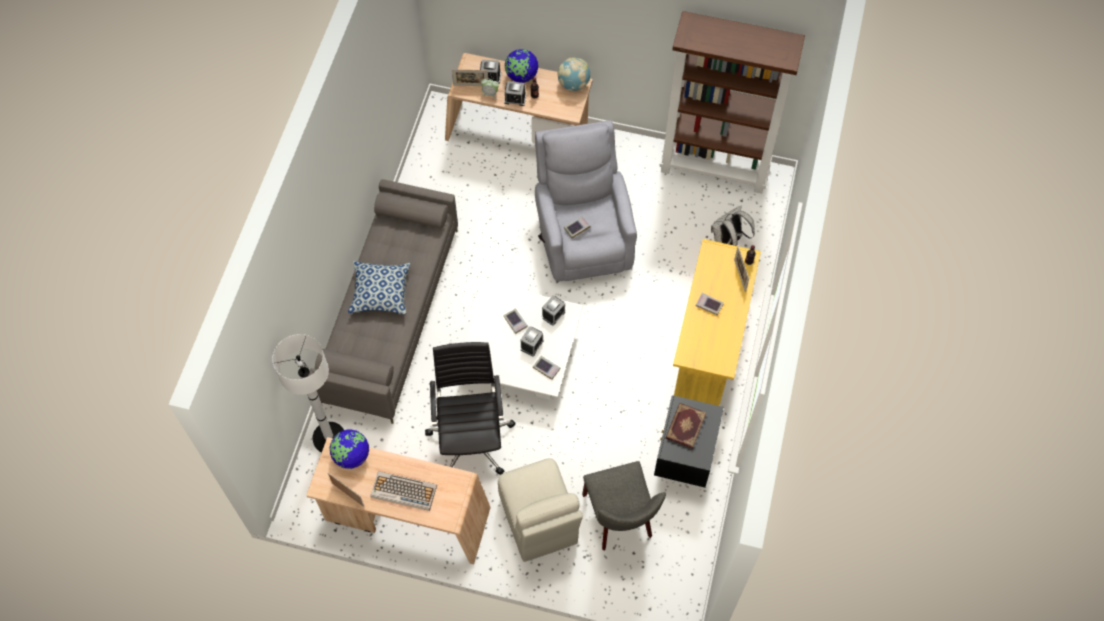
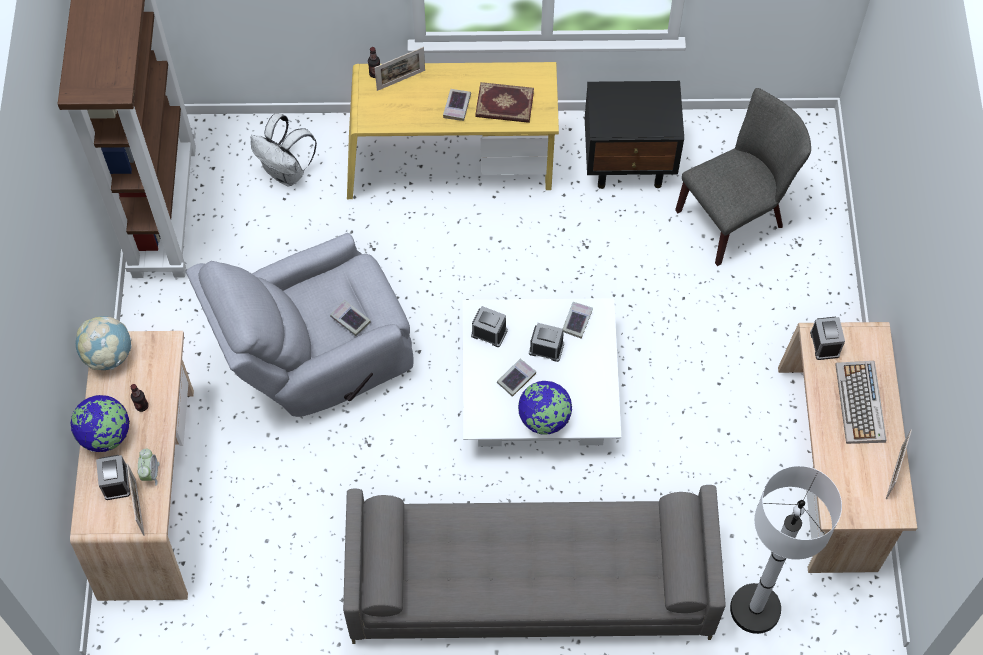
camera: 105 degrees left, 0 degrees up
(351, 456) = (837, 486): globe -> globe (544, 419)
(380, 292) = (536, 564): pillow -> none
(471, 438) = (687, 418): black office chair -> none
(515, 99) = (154, 433): alarm clock -> alarm clock (824, 344)
(538, 522) = (774, 306): beige chair -> none
(685, 426) = (629, 117): book -> book (504, 105)

